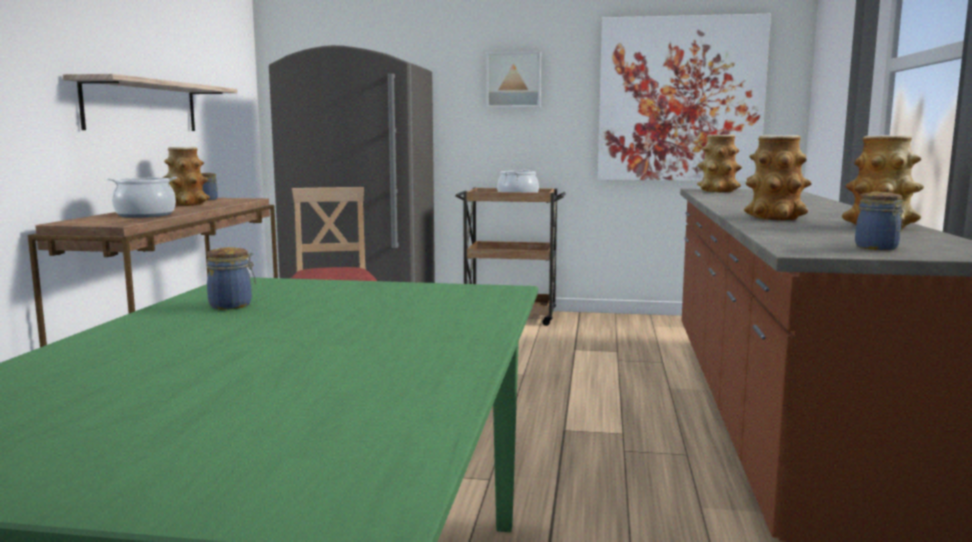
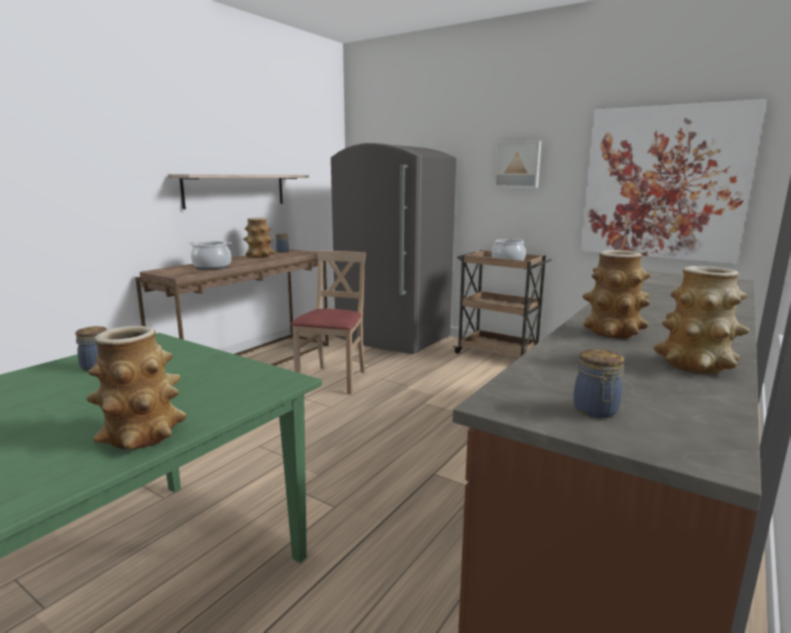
camera: 25 degrees right, 5 degrees up
(718, 191) = (658, 277): vase -> vase (142, 435)

